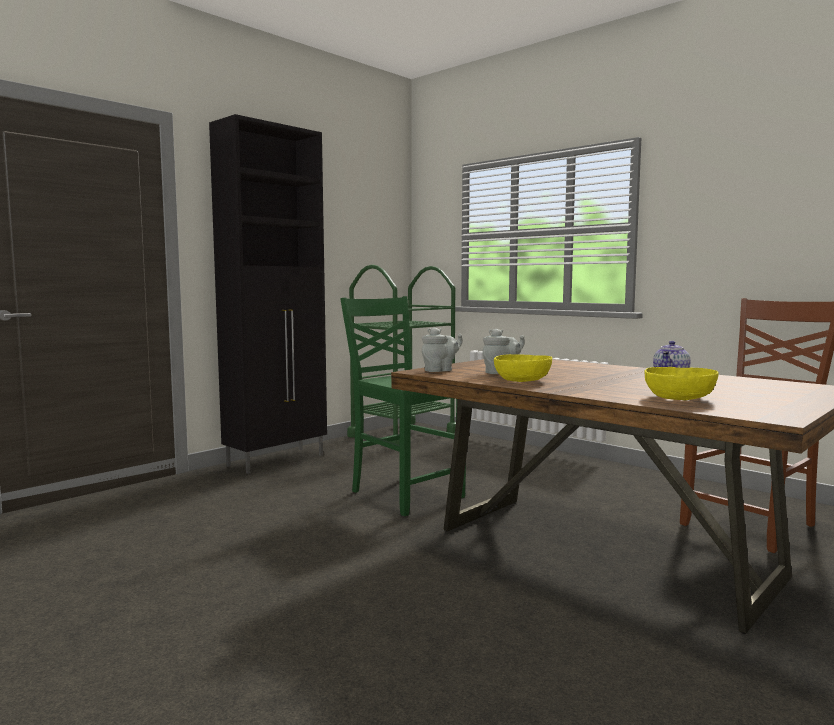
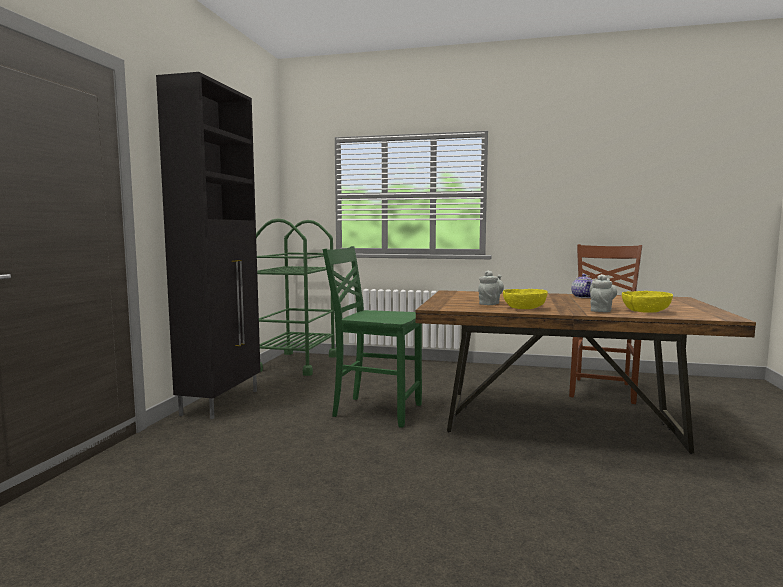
camera: 30 degrees left, 0 degrees up
(440, 371) = (446, 306): grey teapot -> grey teapot (601, 310)

